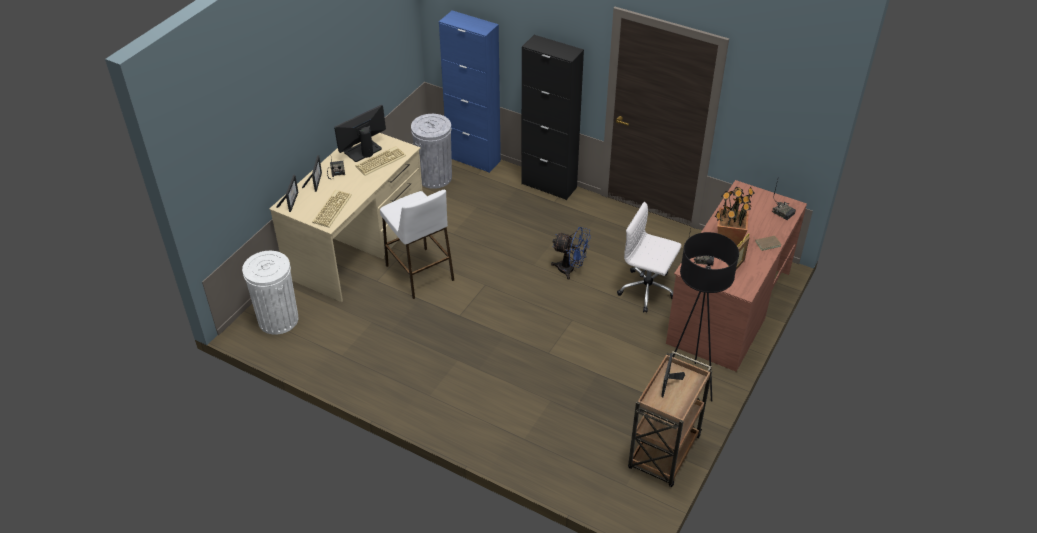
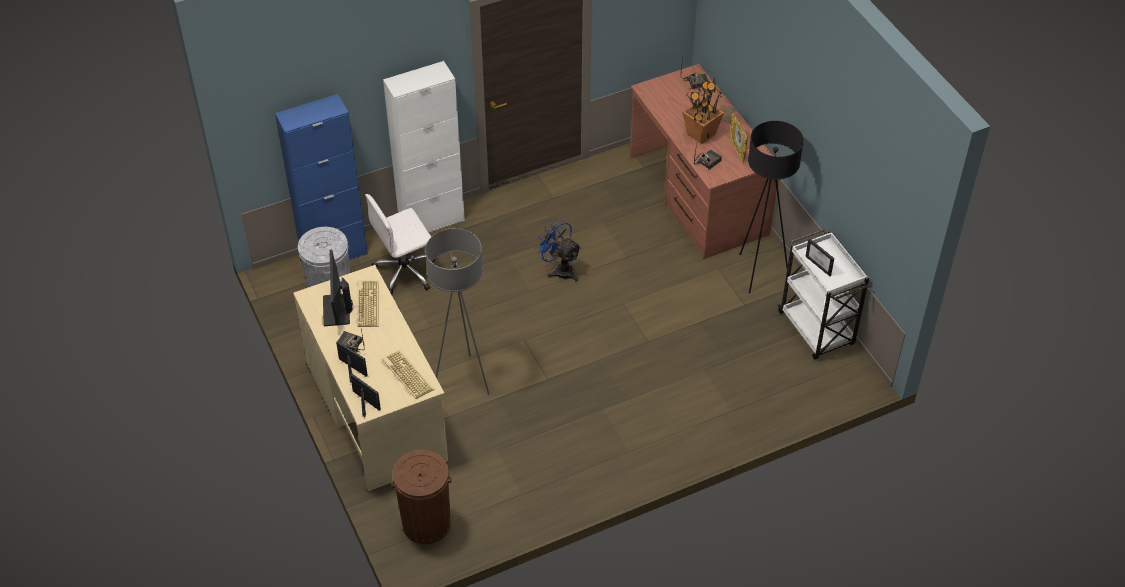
camera: 55 degrees left, 5 degrees up
(278, 319) = (426, 523): white trash can -> brown trash can
(420, 273) = (463, 380): white stool -> grey floor lamp
(549, 185) = (431, 221): black cabinet -> white cabinet
(570, 269) = (560, 269): blue fan -> blue fan turned 105 degrees counterclockwise
(648, 290) = (632, 233): white office chair -> white office chair (405, 271)
(663, 454) = (817, 330): brown cart -> white cart

